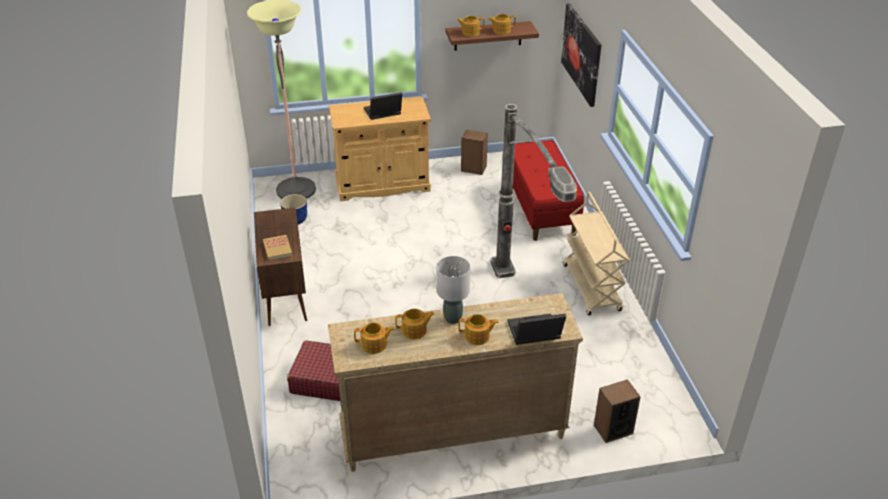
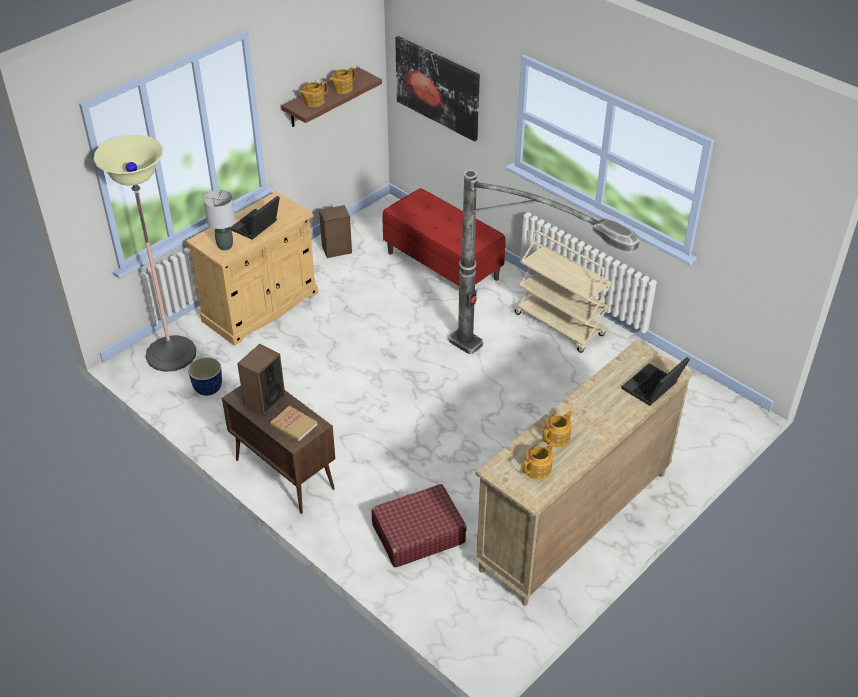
camera: 35 degrees left, 5 degrees up
(452, 318) = (575, 409): grey table lamp -> grey table lamp (225, 246)
(477, 336) = (613, 415): teapot -> none
(613, 429) = (693, 445): speaker -> speaker (264, 400)

